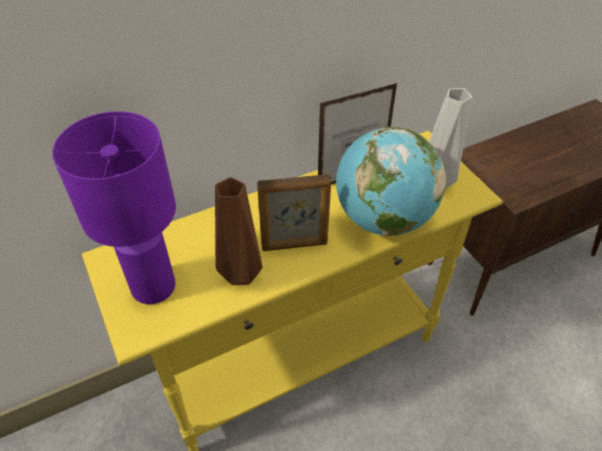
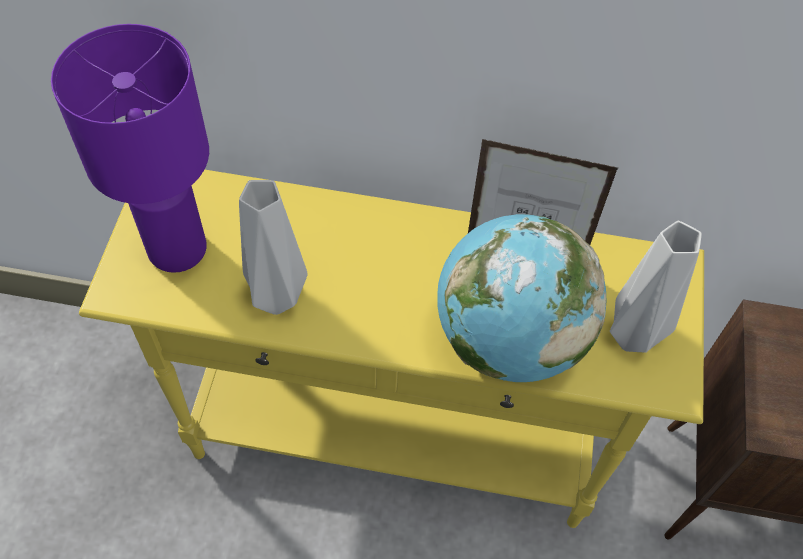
camera: 35 degrees right, 10 degrees up
(242, 273) = (280, 296): brown vase -> grey vase
(294, 245) = (369, 300): picture frame -> none

